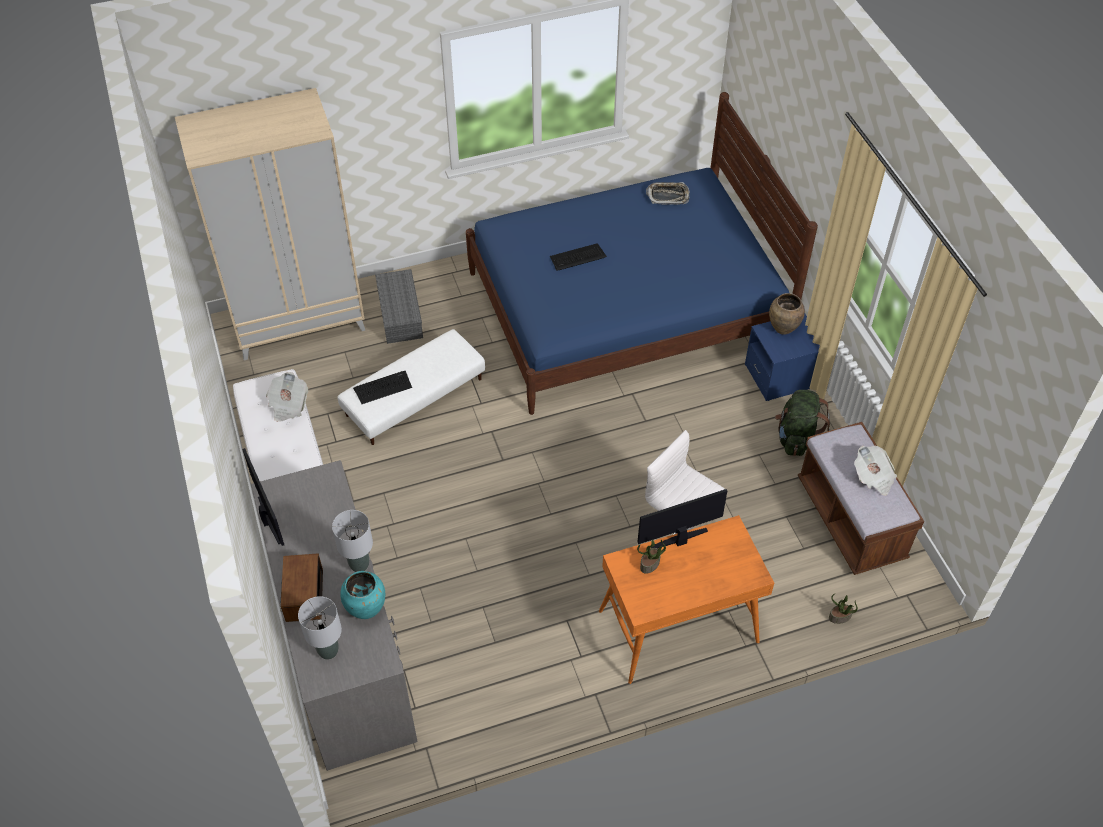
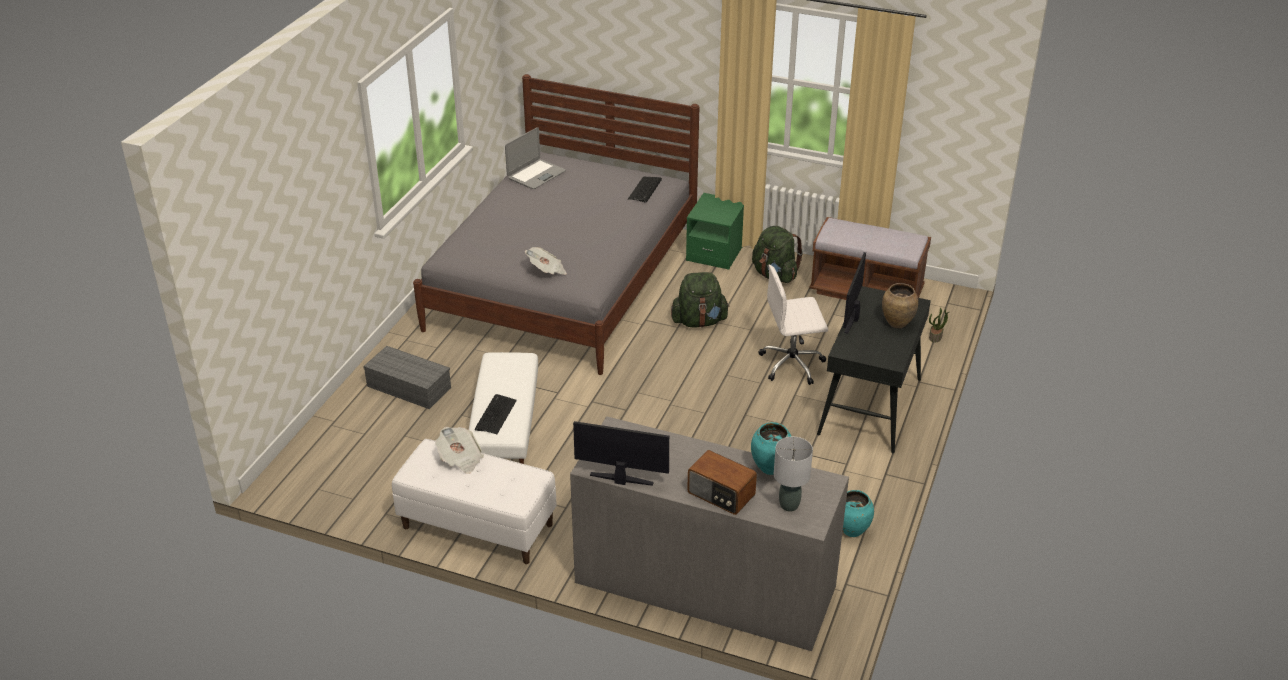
camera: 50 degrees left, 15 degrees down
(299, 321) = (332, 444): beige wardrobe -> none
(360, 565) = (724, 452): grey table lamp -> none
(496, 713) = (851, 531): none -> turquoise vase
(577, 257) = (536, 237): keyboard -> keyboard (645, 190)
(625, 308) = (564, 281): blue bed -> grey bed
(650, 564) = (859, 340): potted plant -> none
(668, 196) = (536, 175): tray -> laptop
(669, 430) = (699, 321): none -> green backpack
(677, 627) = (870, 407): orange desk -> black desk
(781, 376) = (715, 253): blue nightstand -> green nightstand
(782, 328) = (706, 207): brown vase -> brown vase (897, 323)
(873, 477) = (878, 234): newspaper -> newspaper (547, 270)

